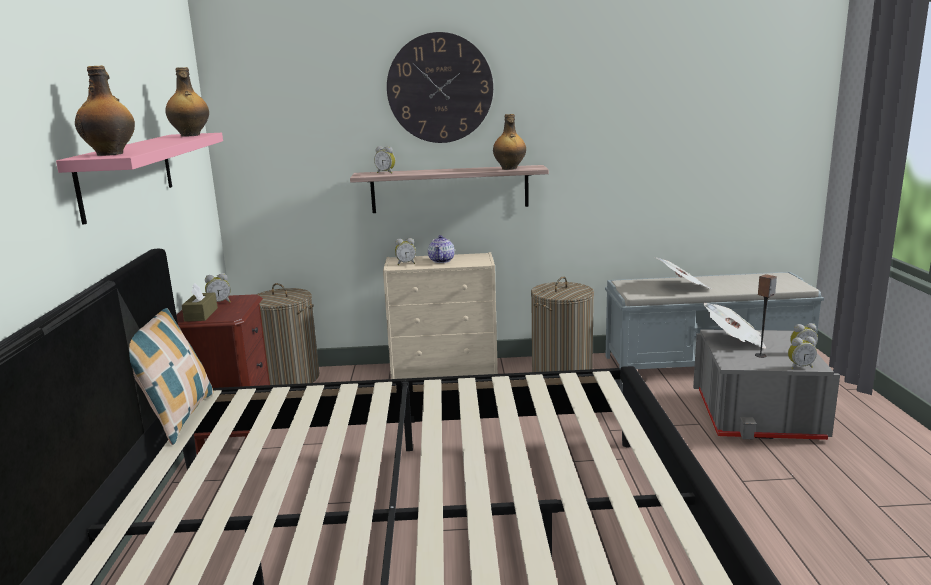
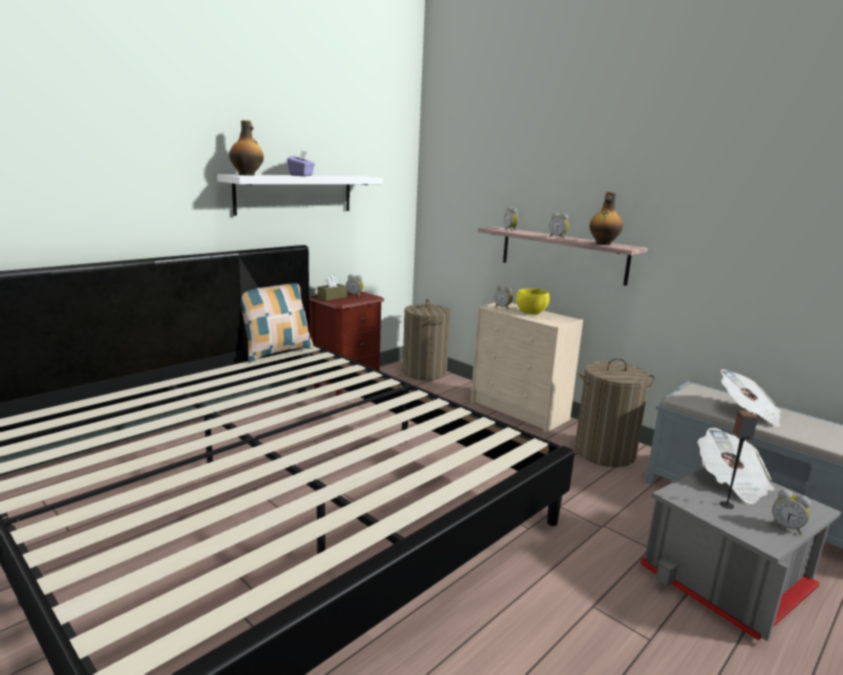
camera: 45 degrees right, 0 degrees up
(127, 174) = (295, 194): pink shelf -> white shelf
(151, 144) = (301, 175): none -> purple tissue box
(190, 135) = (354, 176): bottle -> none
(440, 88) = (569, 163): wall clock -> none
(442, 260) = (531, 313): teapot -> yellow bowl
(799, 367) = (746, 534): alarm clock -> alarm clock (558, 237)

